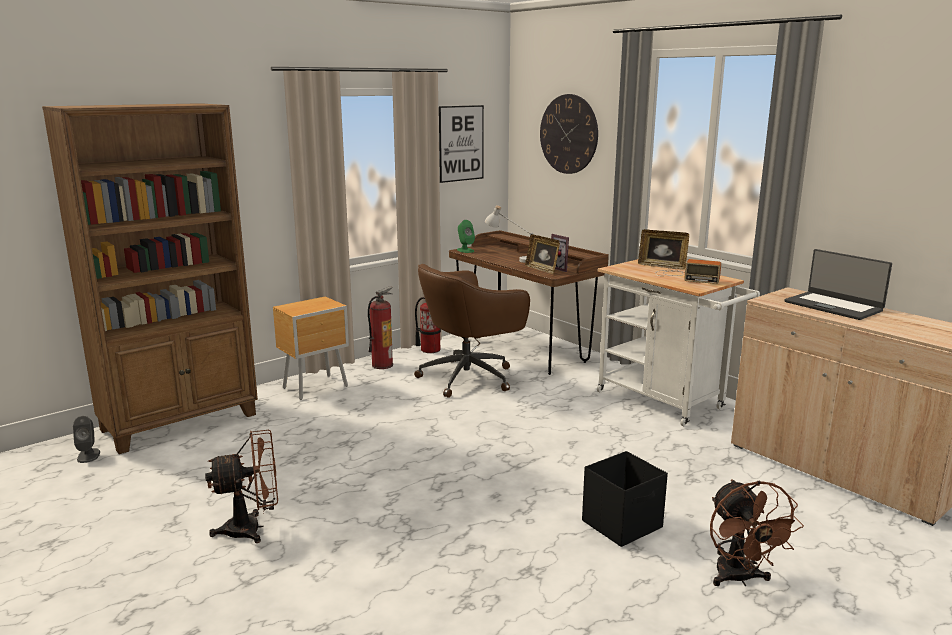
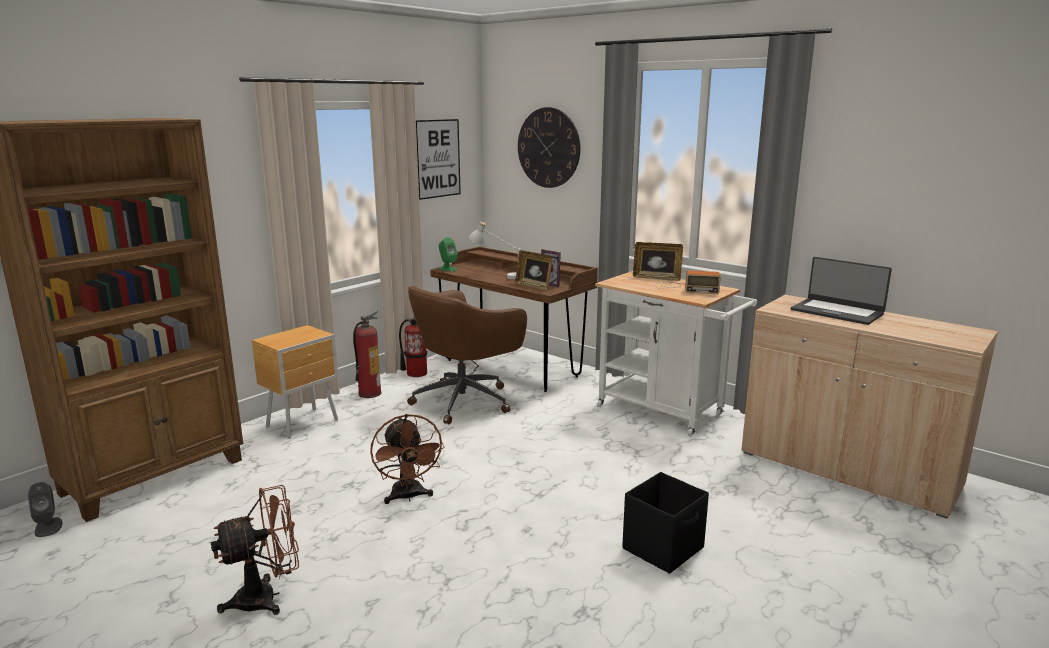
camera: 10 degrees left, 0 degrees up
(739, 579) = (793, 595): brown fan -> brown fan (408, 497)

